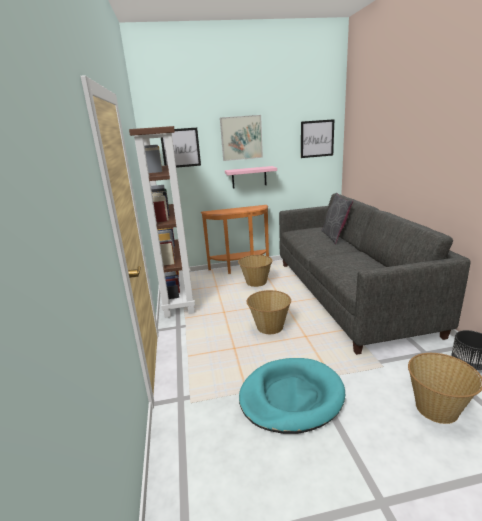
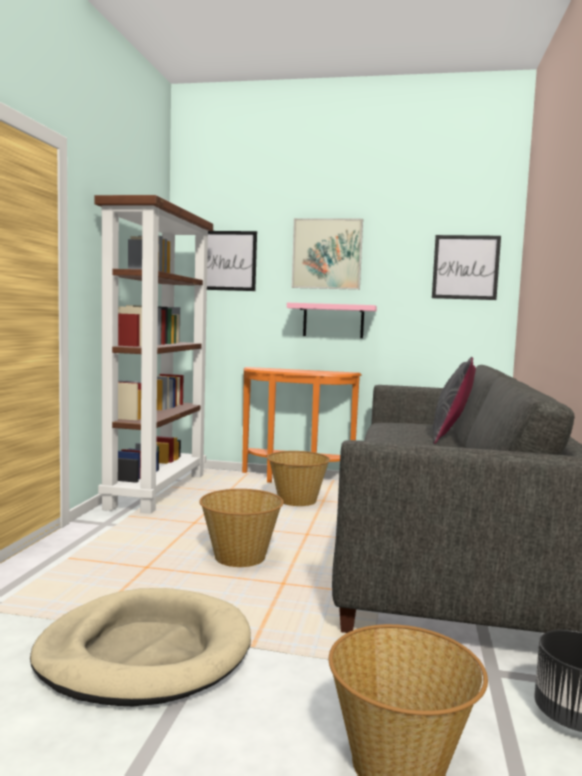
camera: 20 degrees right, 15 degrees down
(291, 397) = (144, 653): turquoise dog bed -> beige dog bed

